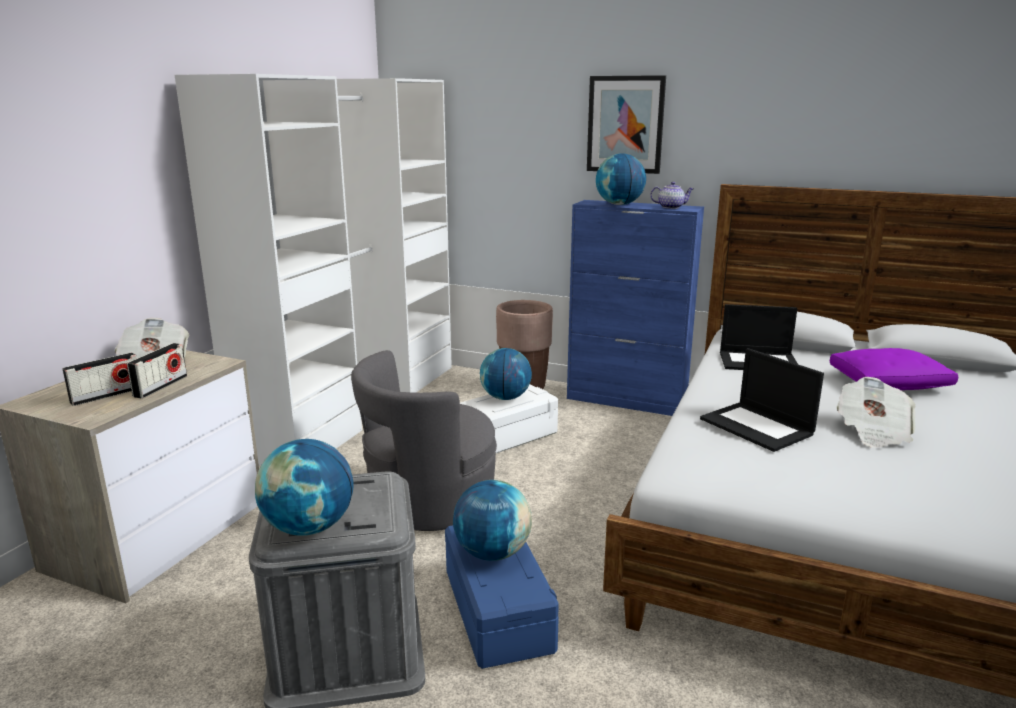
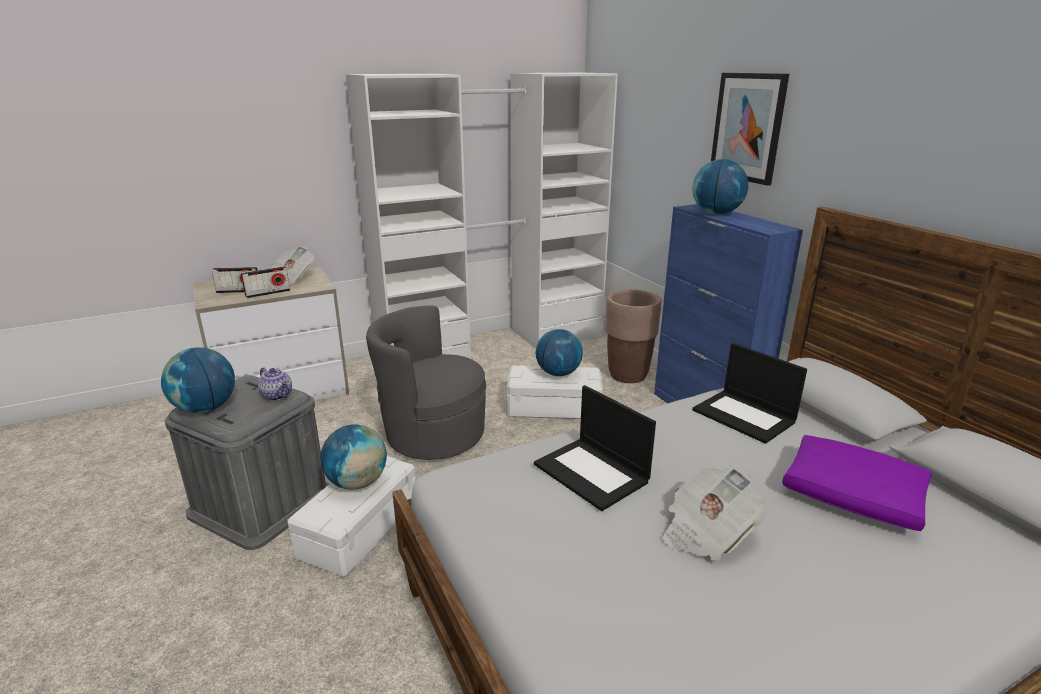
camera: 40 degrees right, 5 degrees up
(496, 610) = (359, 527): blue storage box -> white storage box
(671, 207) = (759, 225): teapot -> teapot (278, 395)
(758, 427) = (592, 473): laptop -> laptop turned 45 degrees counterclockwise

